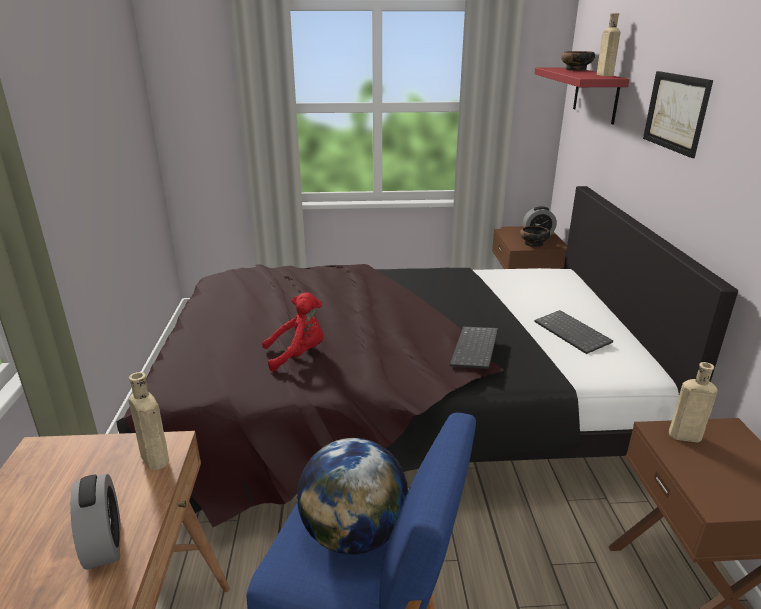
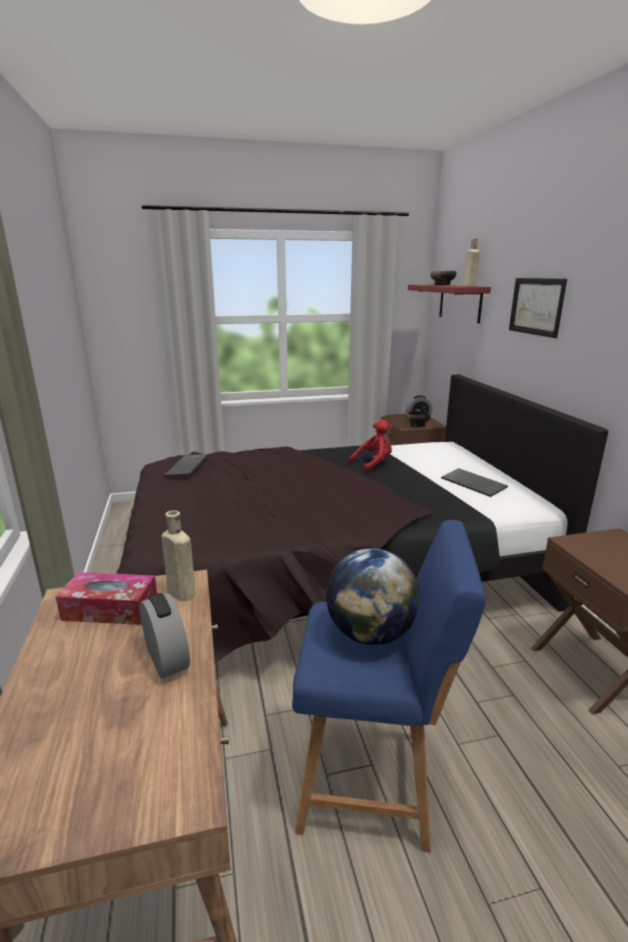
camera: 10 degrees left, 5 degrees down
(75, 471) = (110, 609): none -> tissue box
(298, 355) = (259, 514): red plush toy -> red plush toy (374, 464)
(476, 349) = (406, 499): keyboard -> keyboard (188, 467)
(682, 435) = (586, 543): beige bottle -> none

